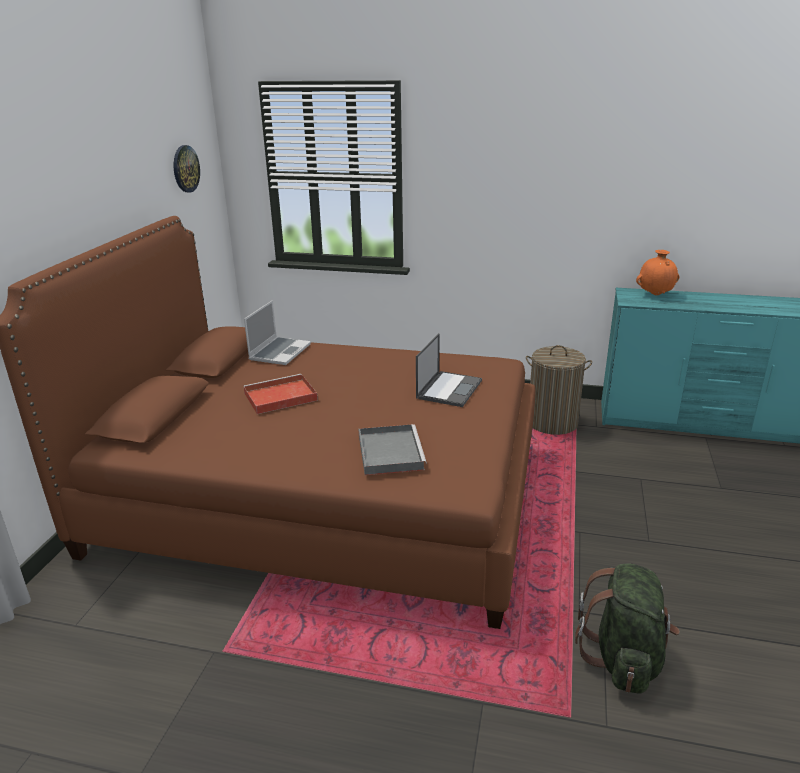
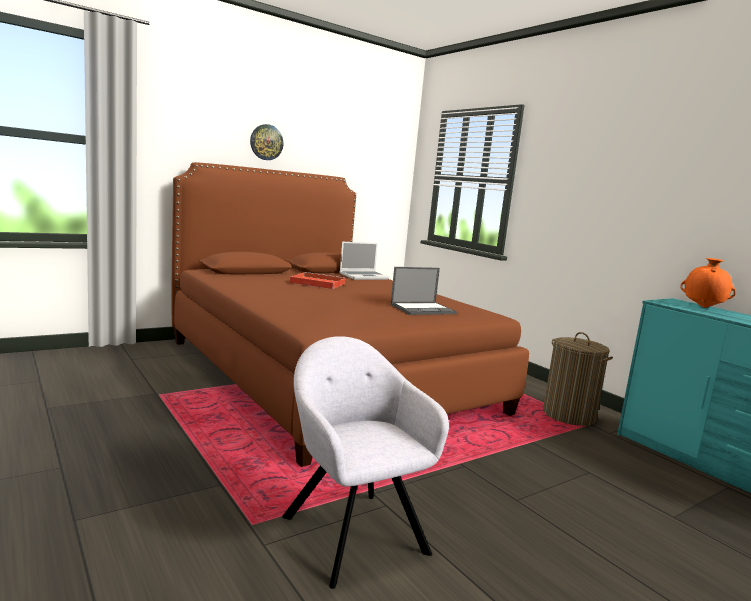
camera: 40 degrees right, 15 degrees down
(185, 169) = (373, 158): wall clock -> wall clock (266, 142)
(389, 452) = (312, 307): grey tray -> none
(623, 658) = (351, 530): green backpack -> grey armchair

